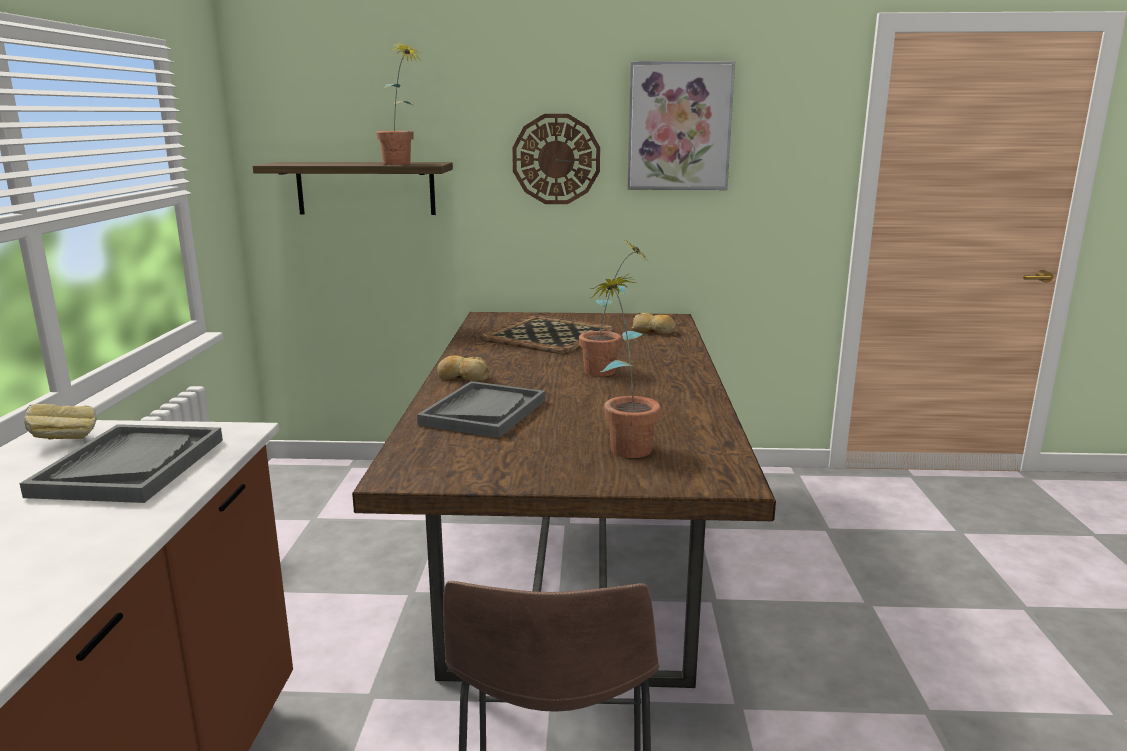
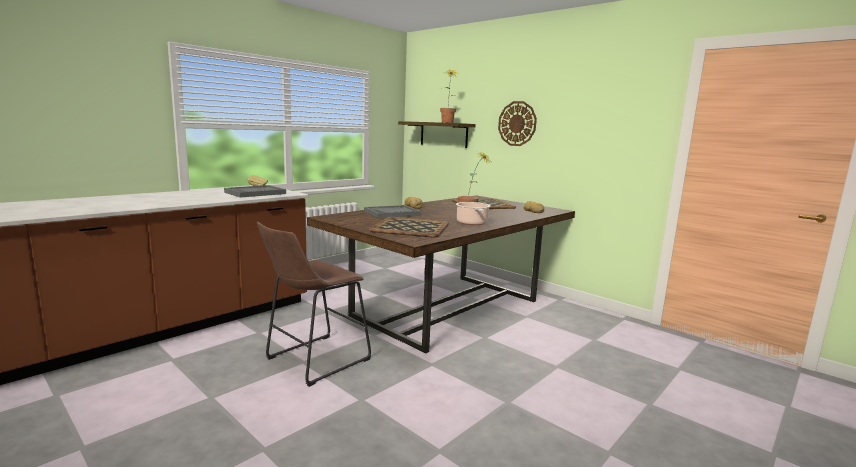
camera: 40 degrees right, 5 degrees down
(624, 445) = (410, 227): potted plant -> tray
(668, 393) = (472, 223): none -> cooking pot
(679, 126) = (575, 107): picture -> none

